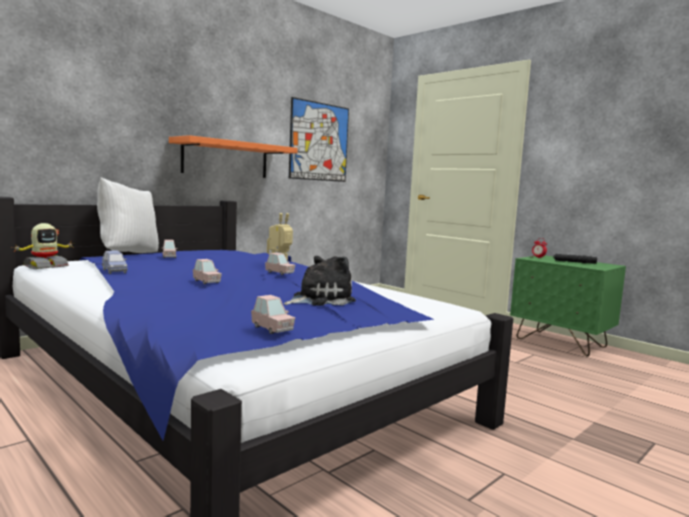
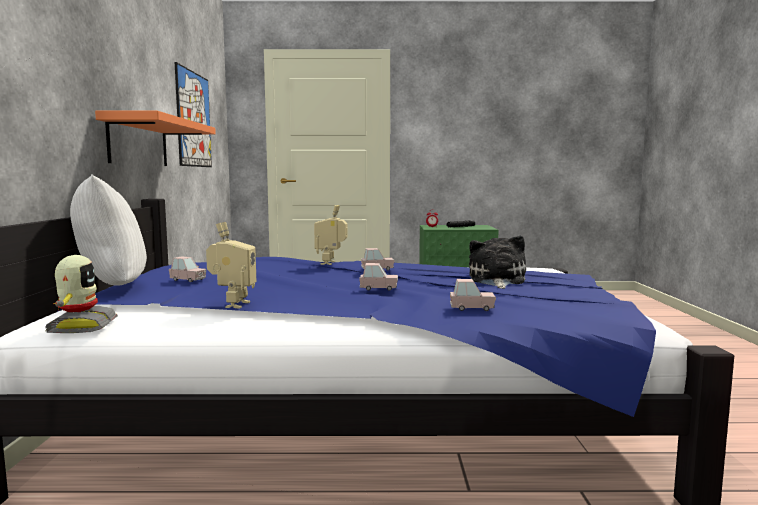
camera: 45 degrees left, 0 degrees up
(114, 271) = (232, 304): blue toy car -> toy robot
(272, 328) = (600, 300): pink toy car -> pink toy car (472, 308)

